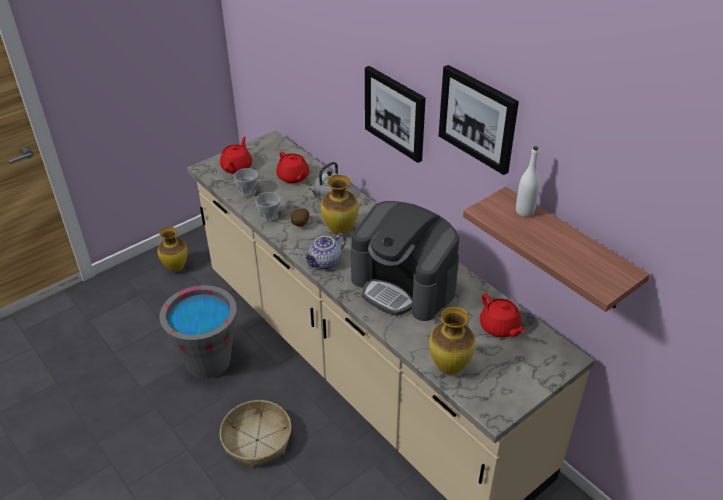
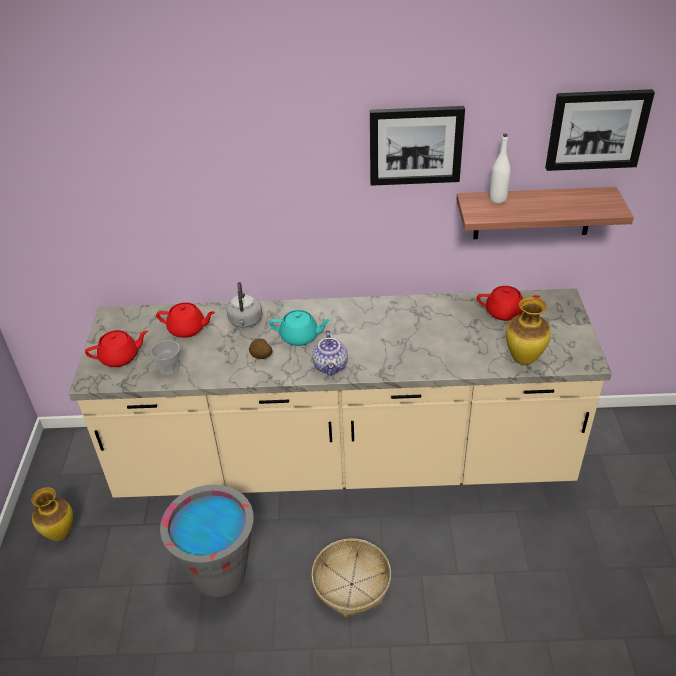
camera: 50 degrees left, 0 degrees up
(237, 167) = (120, 357): red teapot -> red teapot turned 105 degrees clockwise
(269, 216) = (225, 371): cup -> none
(341, 231) = (300, 337): vase -> turquoise teapot
(395, 113) = (299, 192): picture -> picture (597, 129)
(404, 285) = (408, 336): coffee machine -> none

